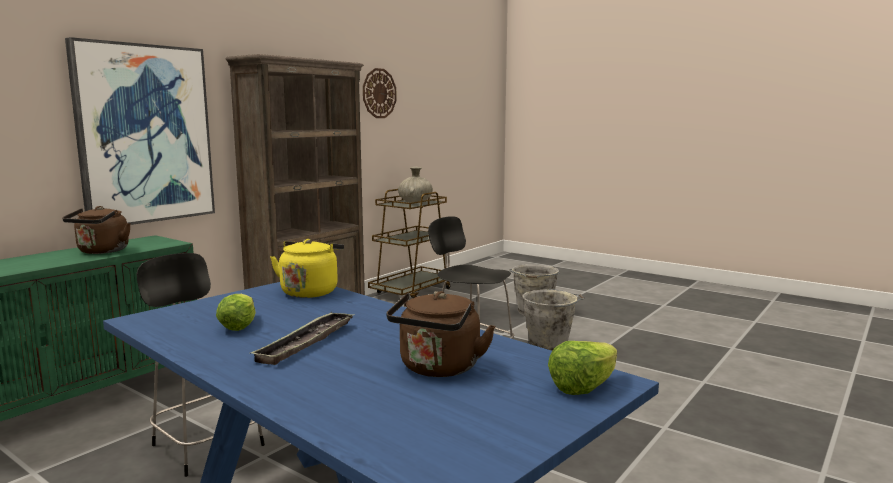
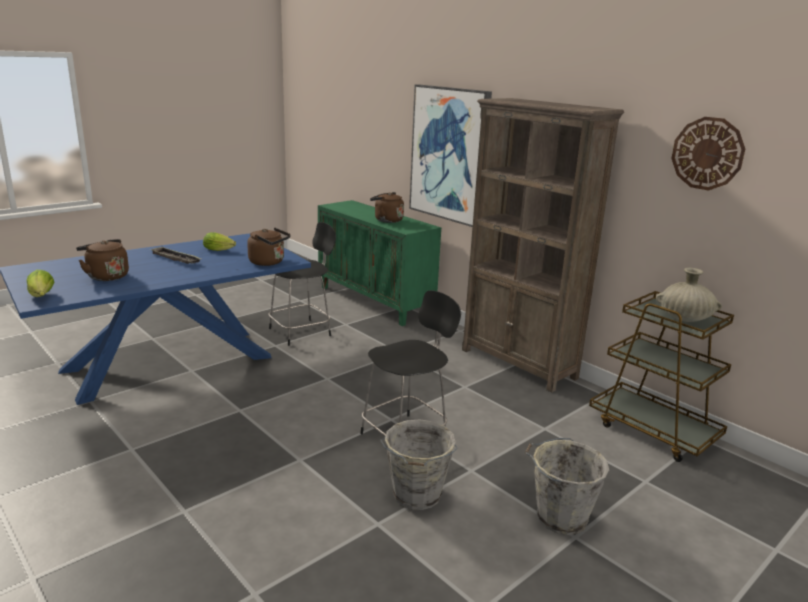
camera: 100 degrees right, 10 degrees up
(310, 291) = (269, 262): yellow kettle -> brown kettle

